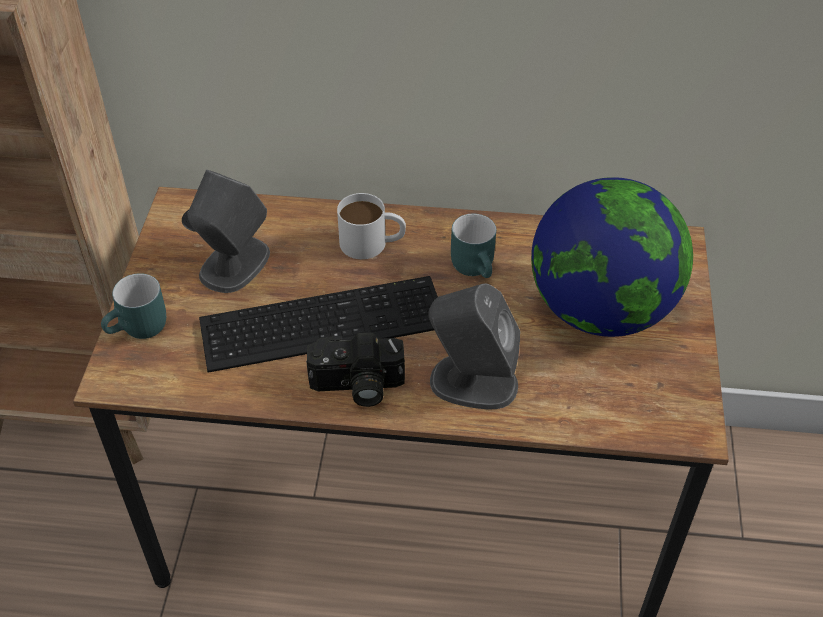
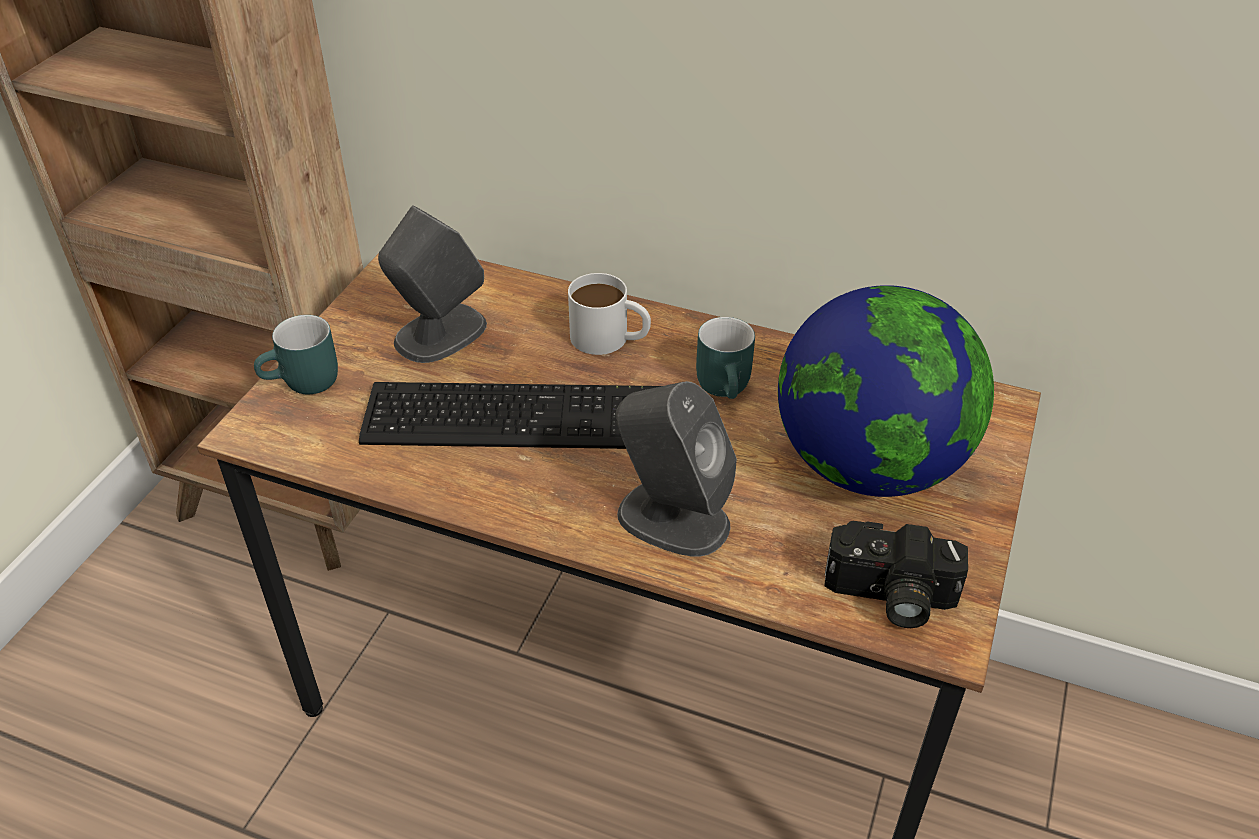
camera: 15 degrees right, 5 degrees down
(357, 386) = (527, 495): camera -> camera (889, 597)

